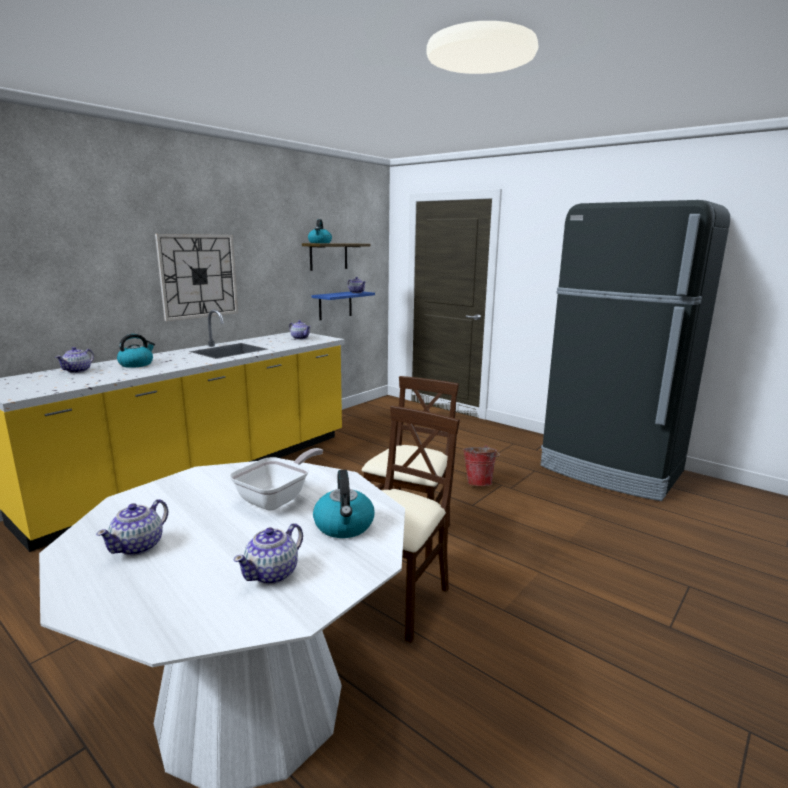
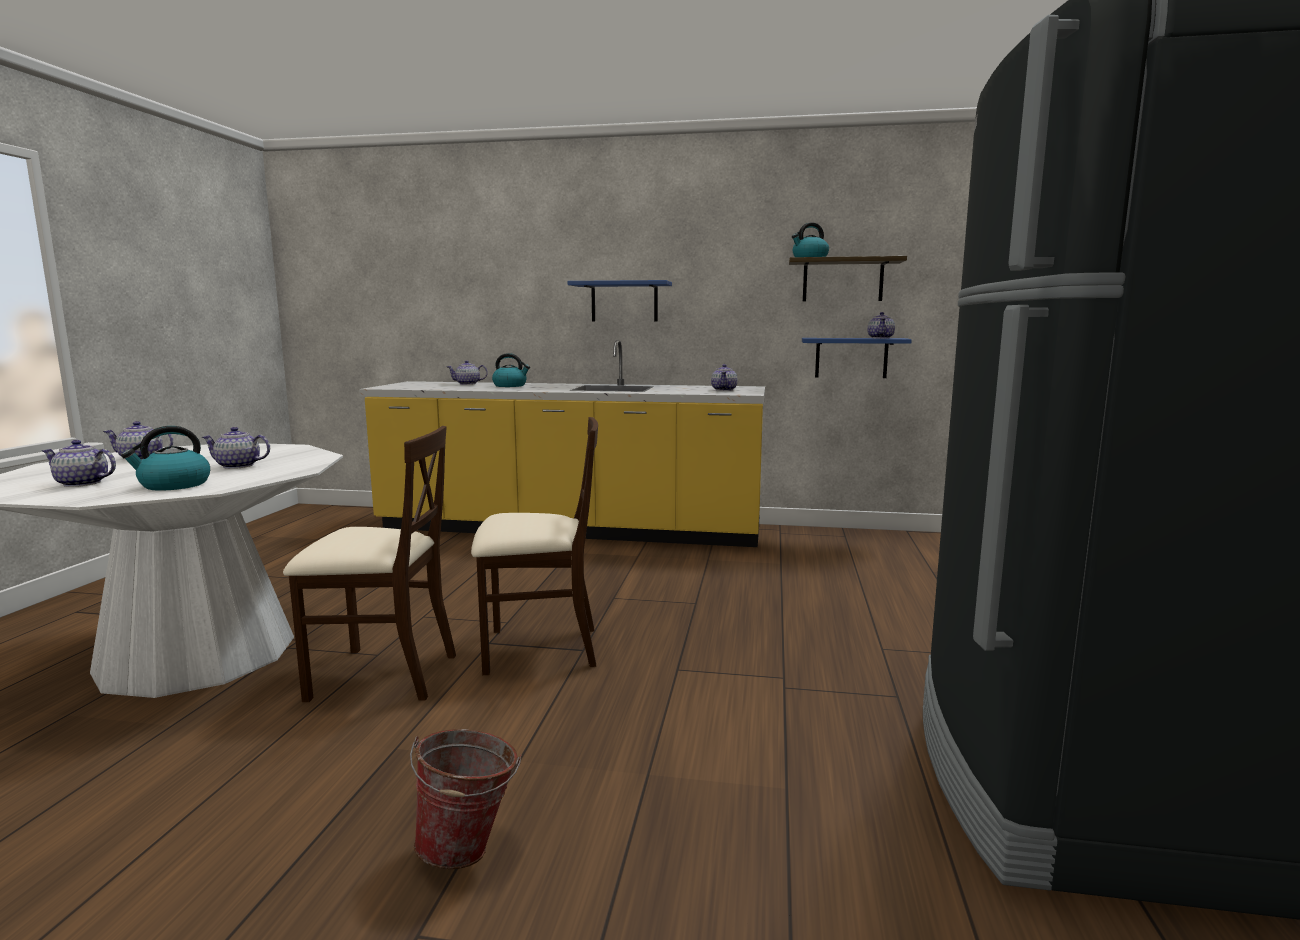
camera: 60 degrees right, 5 degrees down
(198, 276) = (624, 302): wall clock -> blue shelf
(278, 498) = (238, 466): frying pan -> teapot
(479, 483) = (763, 659): bucket -> bucket (470, 848)

